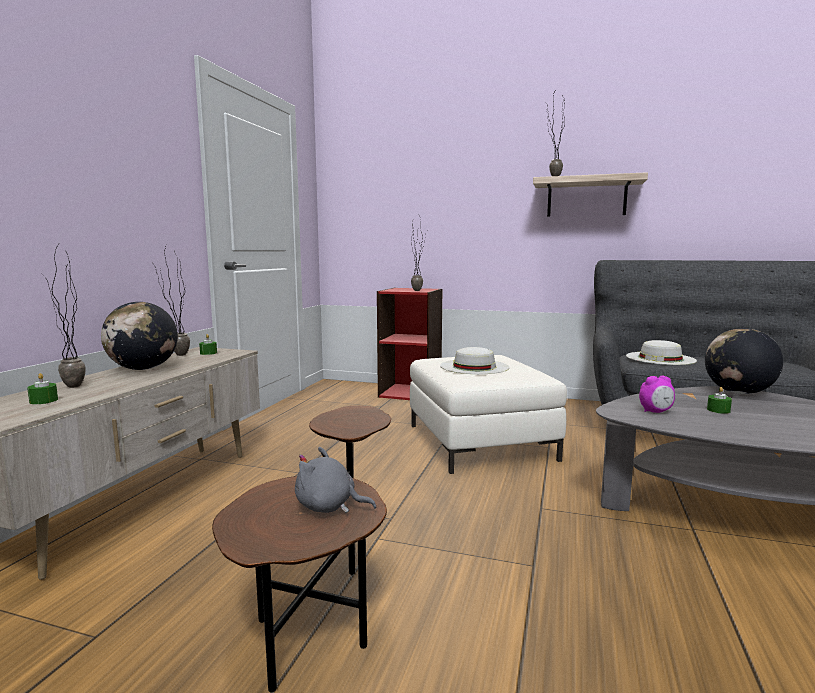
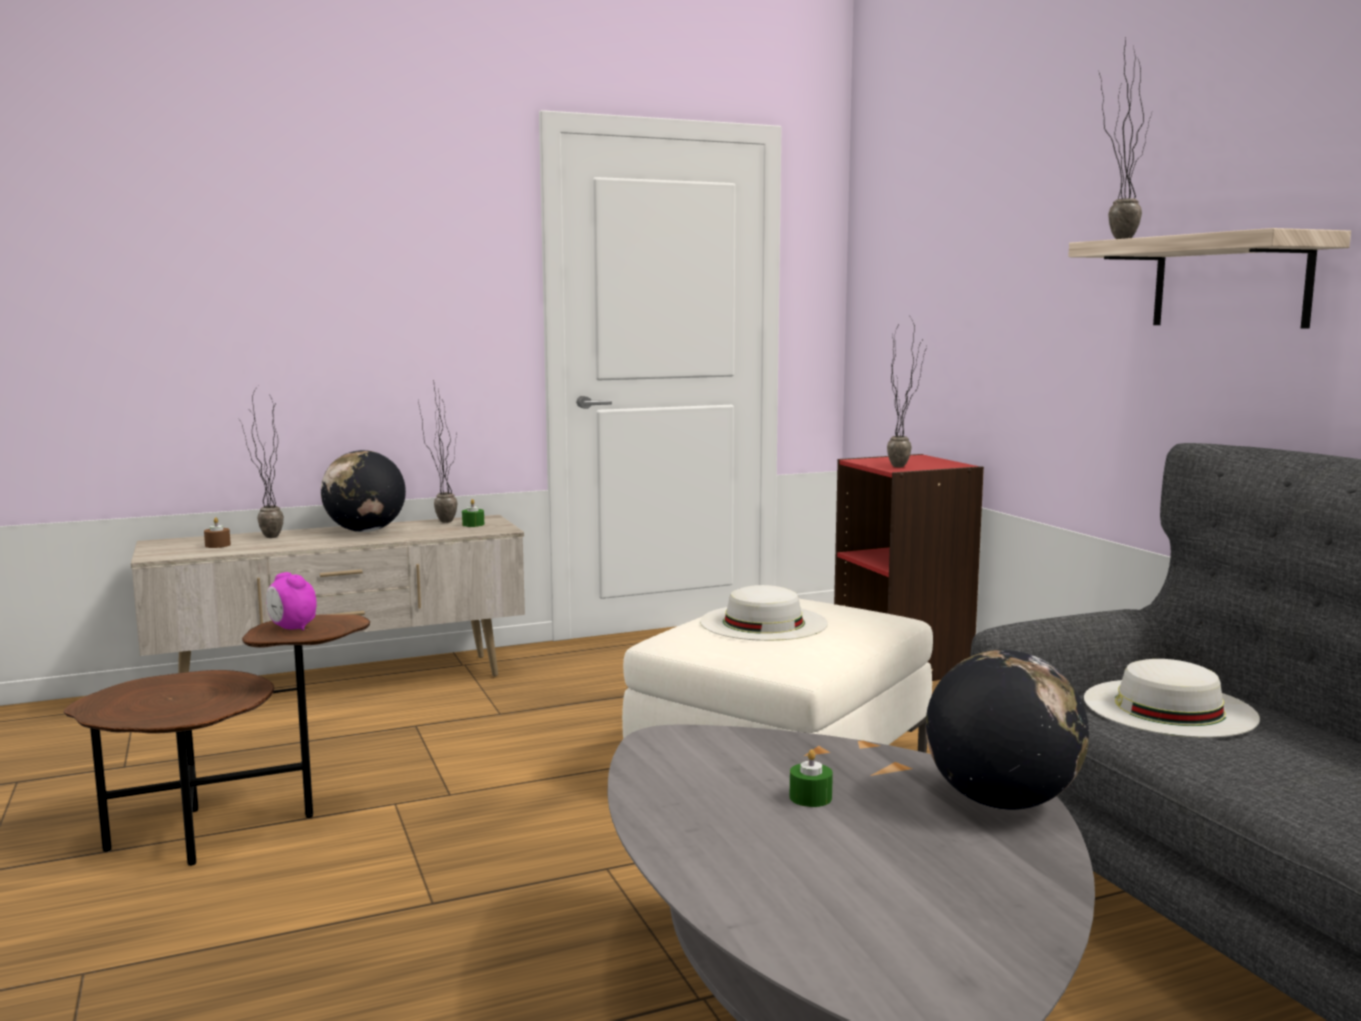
camera: 50 degrees right, 0 degrees up
(43, 400) = (217, 545): green candle -> brown candle
(329, 507) = (191, 702): grey plush toy -> none
(655, 412) = (712, 759): alarm clock -> alarm clock (292, 628)

